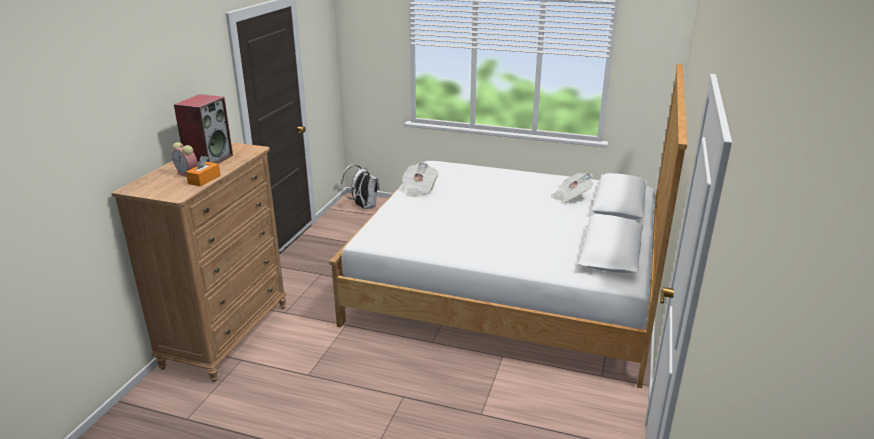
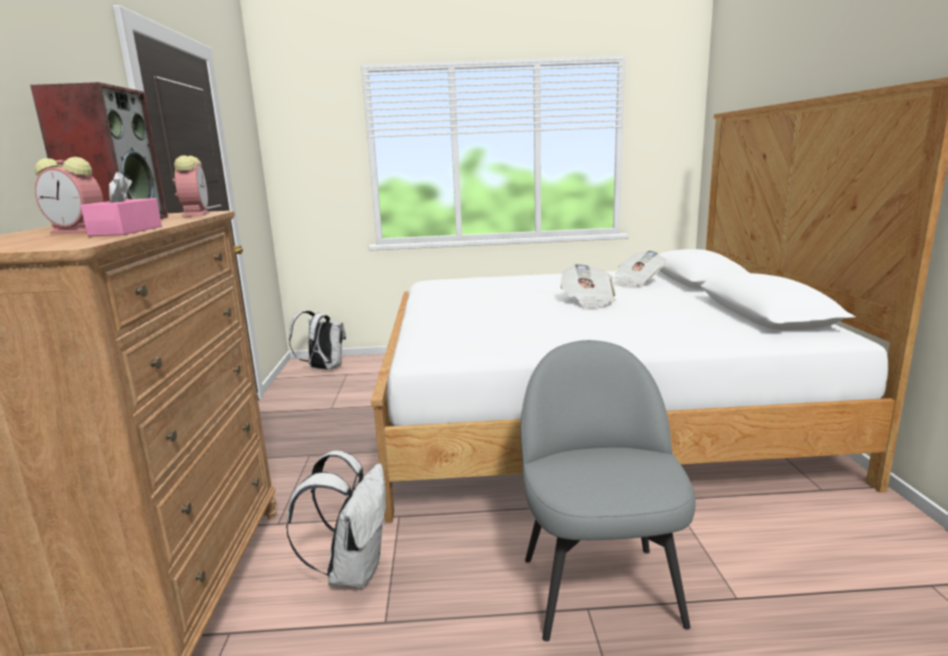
camera: 20 degrees left, 10 degrees down
(204, 179) = (126, 231): orange tissue box -> pink tissue box
(247, 153) = (195, 214): none -> alarm clock
(307, 347) = (353, 570): none -> white backpack
(418, 189) = (440, 301): newspaper -> newspaper (587, 301)
(418, 389) = (599, 587): none -> grey chair

